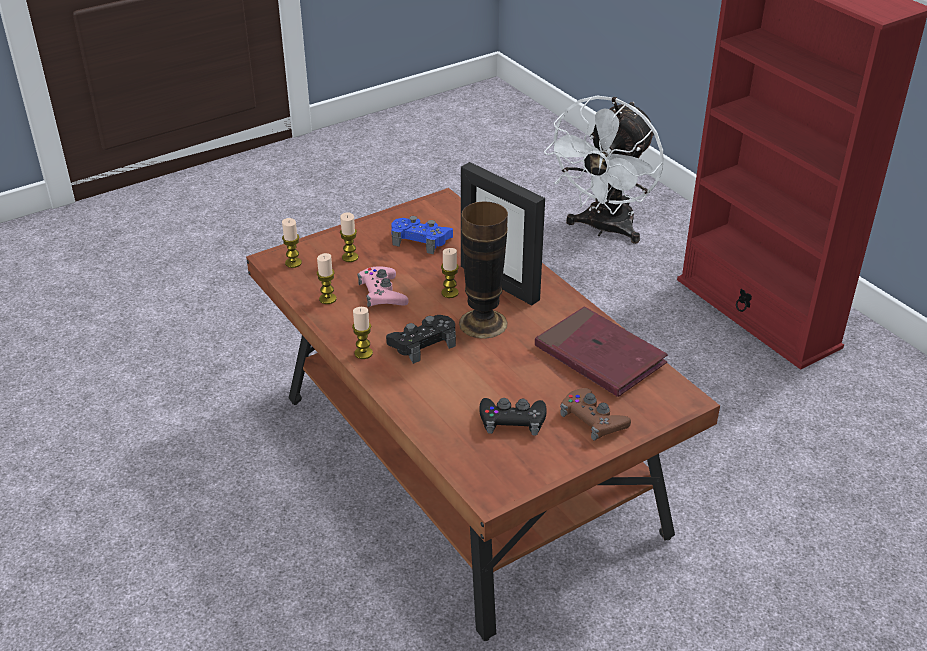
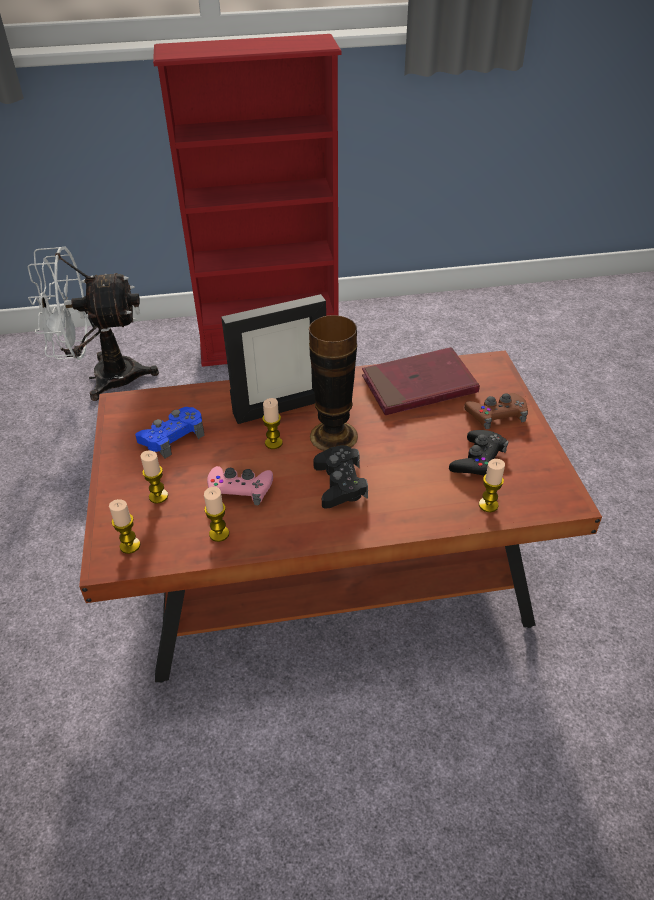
camera: 65 degrees left, 5 degrees up
(363, 353) = (329, 530): candle -> candle (488, 505)
(604, 229) = (103, 378): white fan -> white fan turned 120 degrees clockwise

